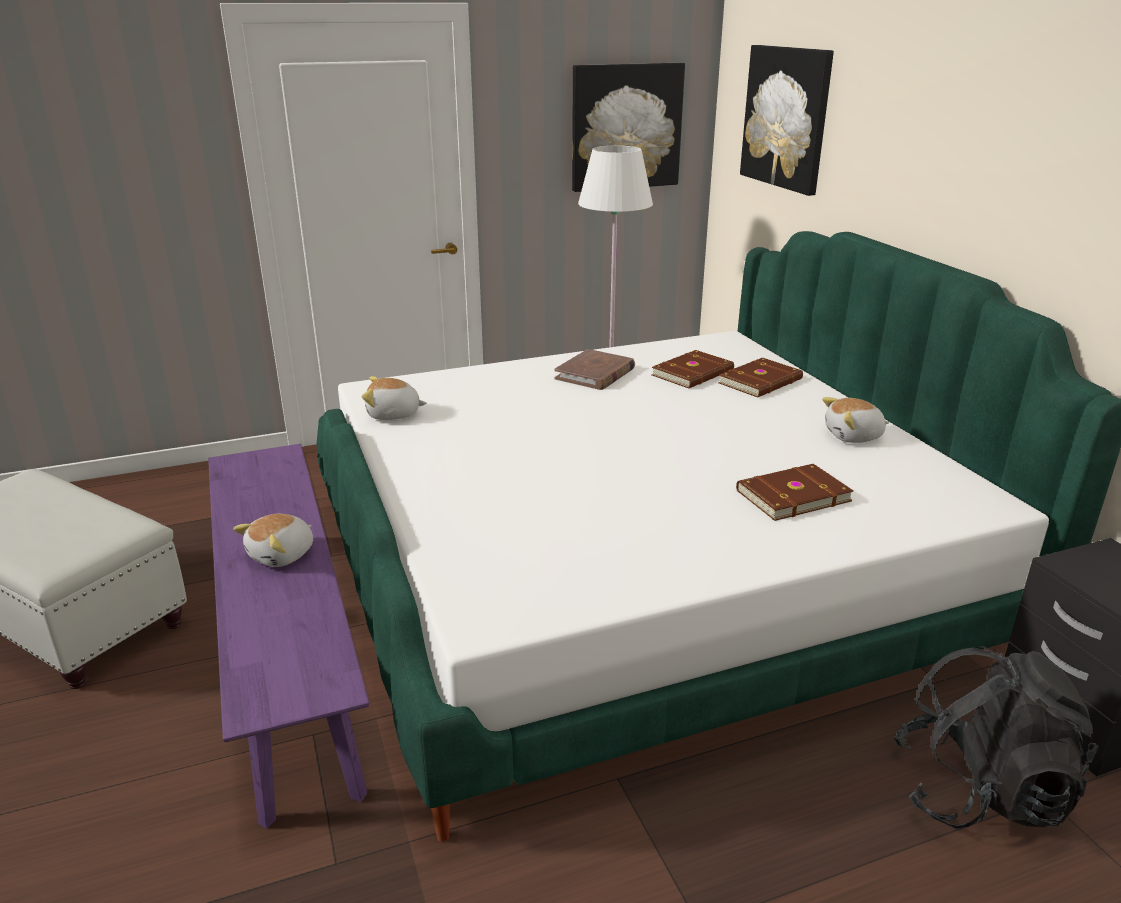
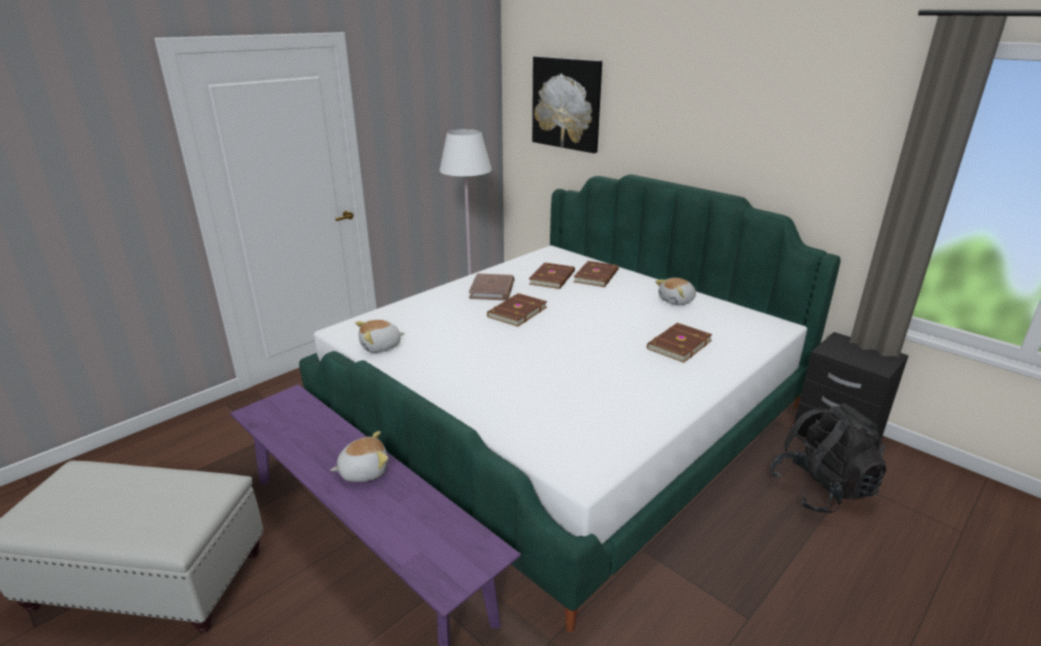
camera: 25 degrees left, 0 degrees up
(283, 555) = (363, 471): plush toy -> plush toy turned 120 degrees counterclockwise
(599, 407) = (516, 312): none -> brown book
(626, 127) = (451, 115): picture -> none

